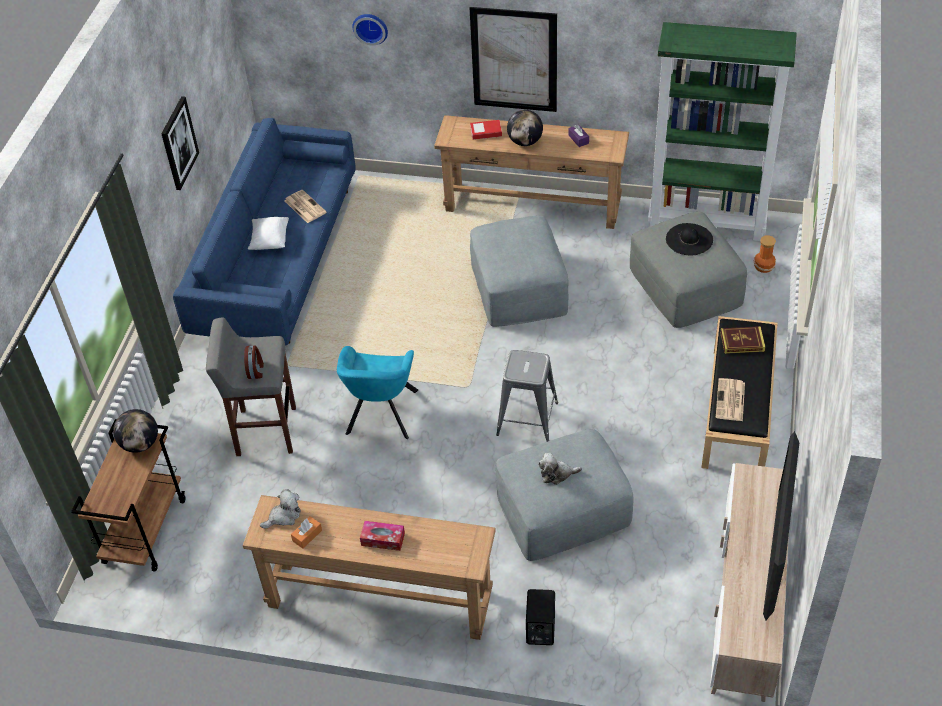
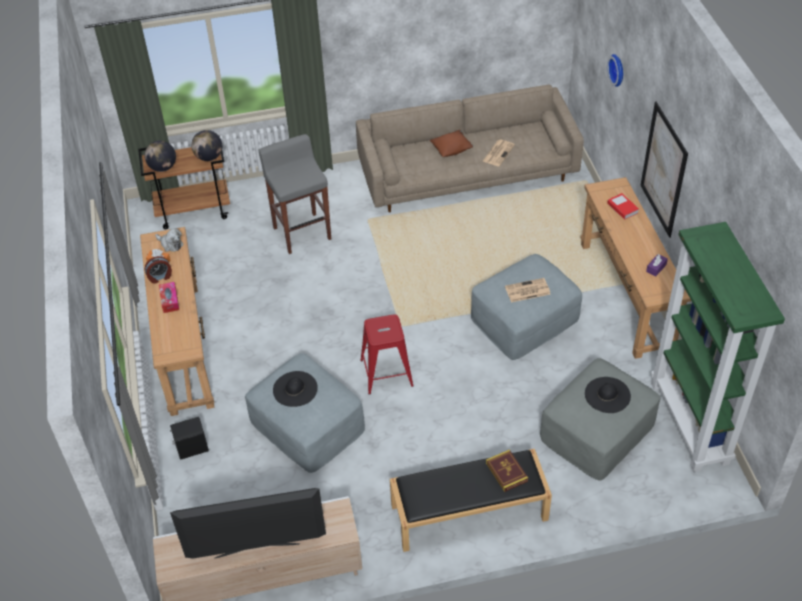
camera: 65 degrees right, 0 degrees up
(178, 143) = (430, 35): picture -> none
(256, 370) = (287, 179): alarm clock -> alarm clock (160, 277)
(270, 241) = (452, 150): white pillow -> brown pillow
(277, 259) = (467, 172): blue sofa -> beige sofa
(381, 415) = (347, 287): turquoise armchair -> none
(525, 142) = (628, 236): globe -> globe (163, 167)
(527, 418) = (386, 372): grey stool -> red stool
(557, 474) = (295, 389): plush toy -> black hat
(730, 401) = (432, 482): newspaper -> newspaper (527, 291)
(763, 266) = (659, 483): vase -> none

